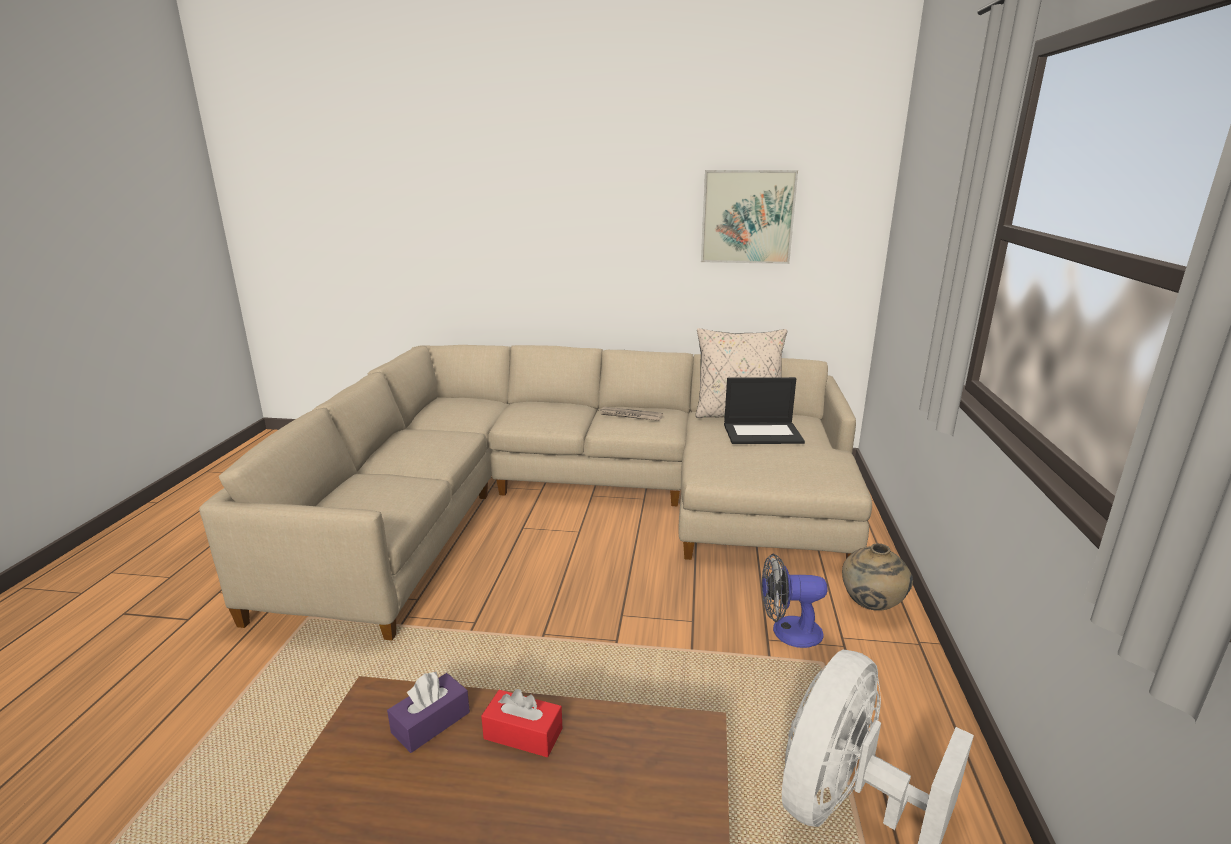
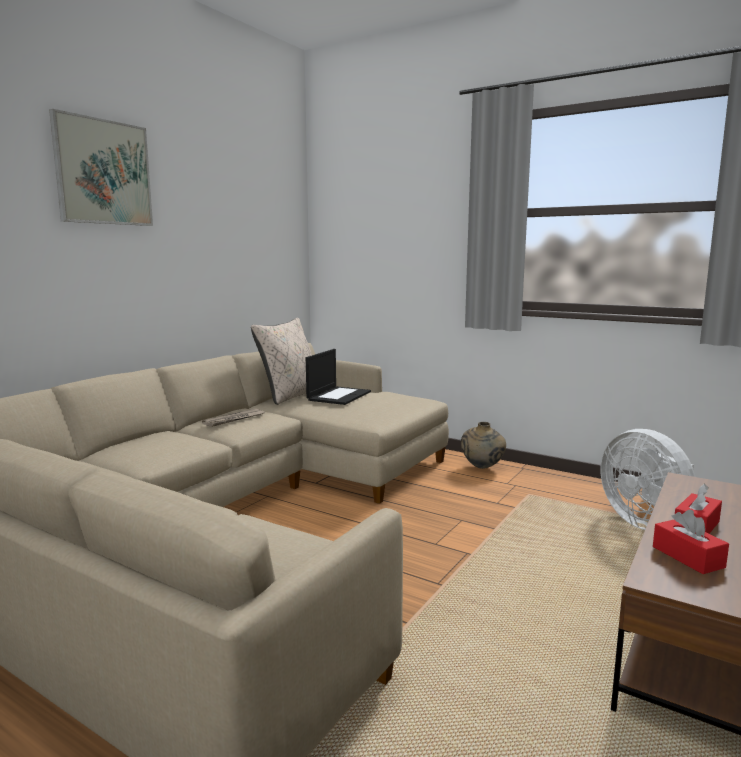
camera: 65 degrees left, 10 degrees down
(431, 722) = (687, 557): purple tissue box -> red tissue box
(747, 217) = (233, 230): picture -> picture (103, 172)
(788, 632) = (492, 495): fan -> none

